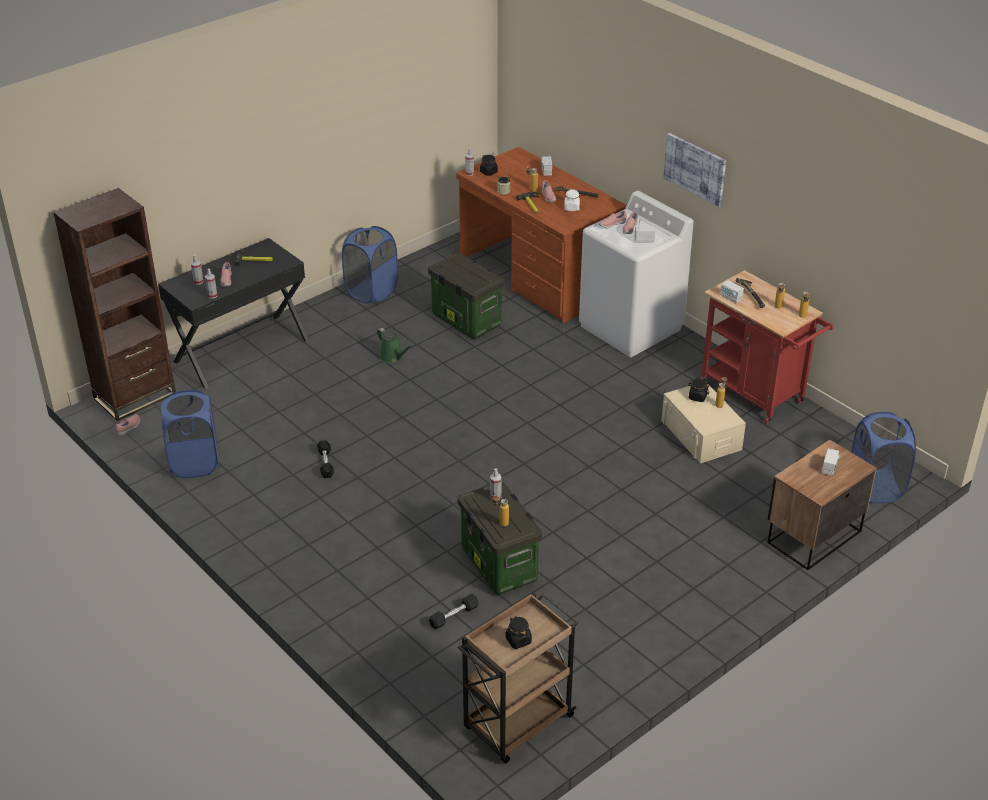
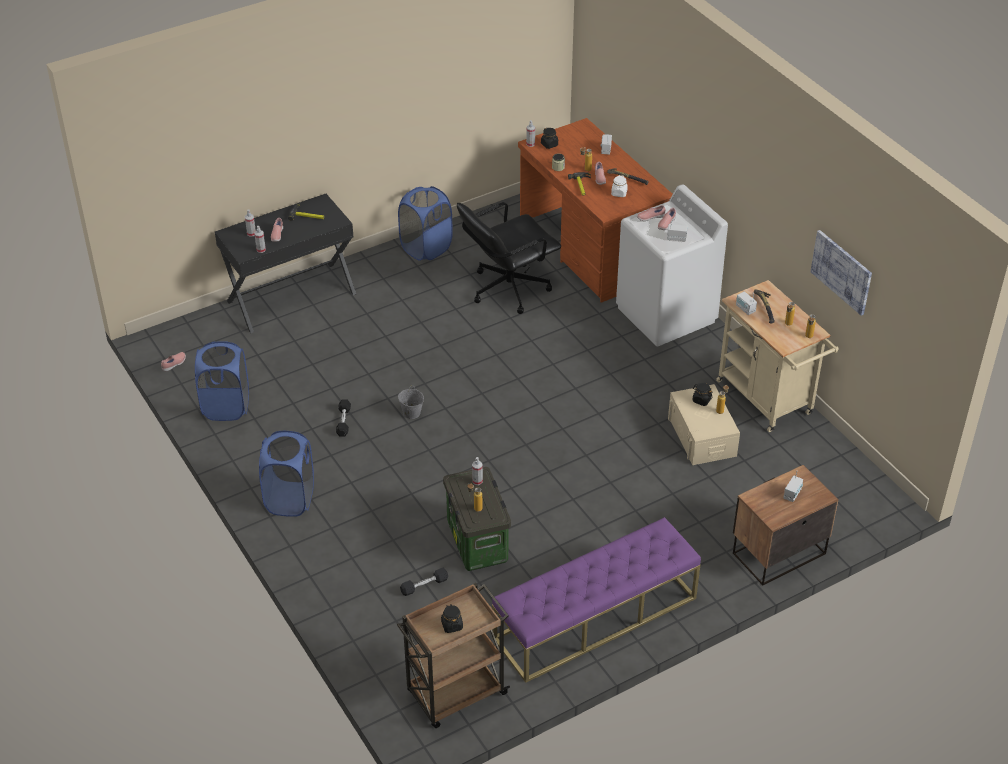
camera: 10 degrees right, 5 degrees up
(135, 396) = (186, 333): brown bookcase -> none
(393, 357) = (430, 320): green watering can -> none
(395, 447) = (411, 413): none -> grey bucket
(465, 320) = (508, 288): storage box -> black office chair
(645, 625) = (595, 618): none -> purple bench
(695, 168) = (732, 175): picture -> picture (842, 271)
(756, 395) = (768, 401): red cart -> beige cart
(875, 487) = (854, 511): blue laundry basket -> blue laundry basket (290, 499)

